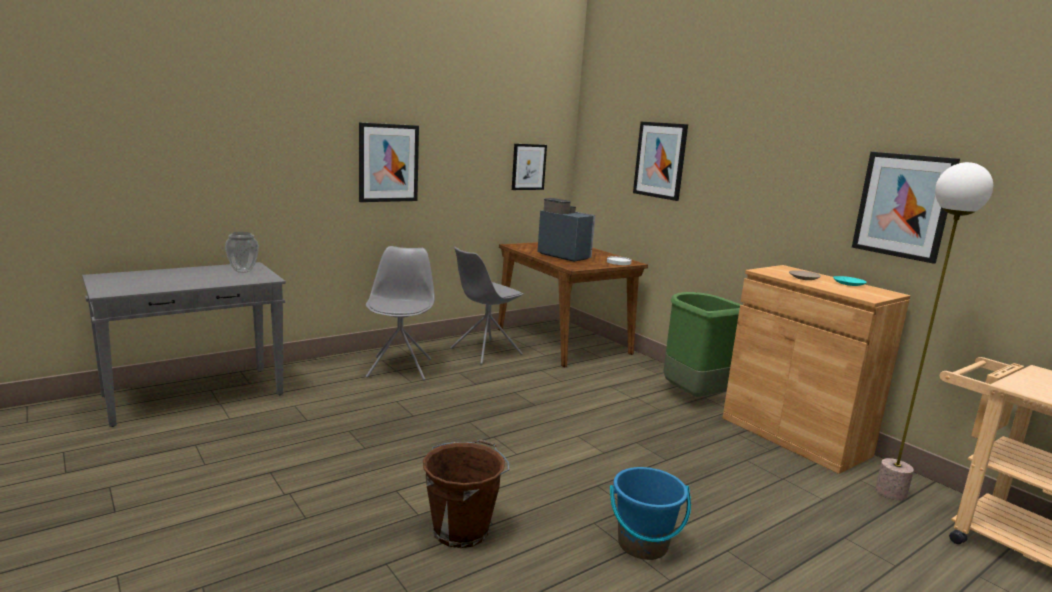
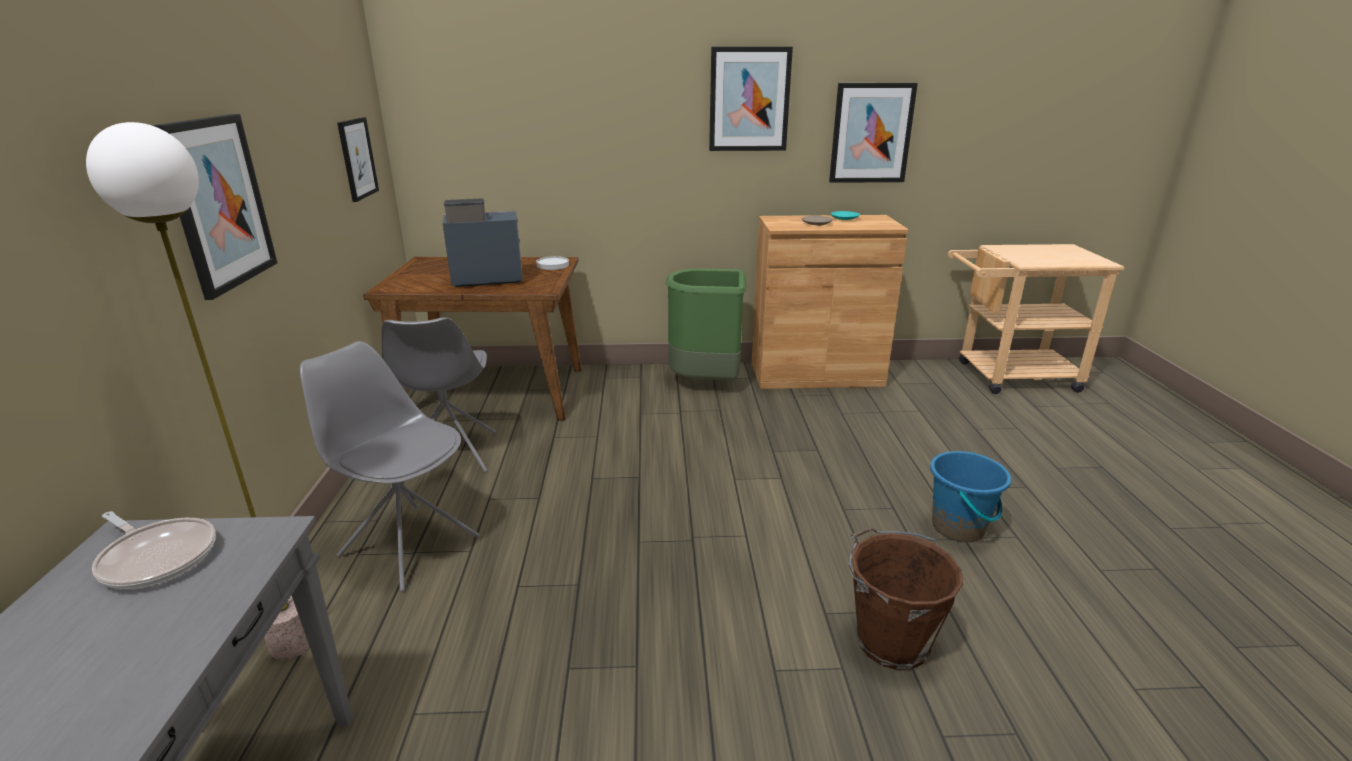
camera: 55 degrees left, 10 degrees up
(243, 271) = (157, 557): vase -> frying pan
(660, 160) = (562, 118): picture -> picture (749, 99)
(890, 492) = (921, 381): floor lamp -> floor lamp (293, 642)

